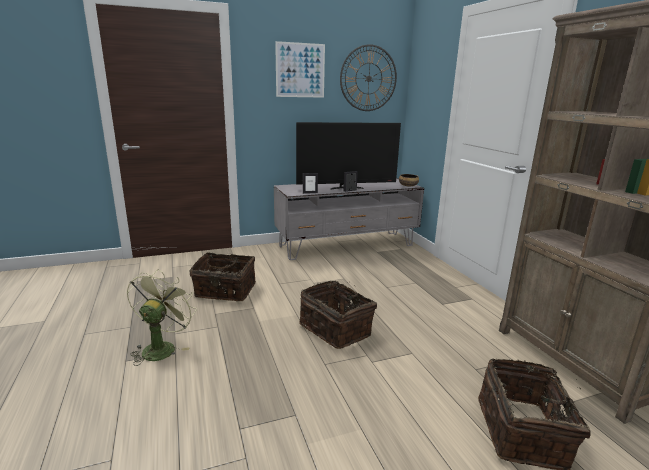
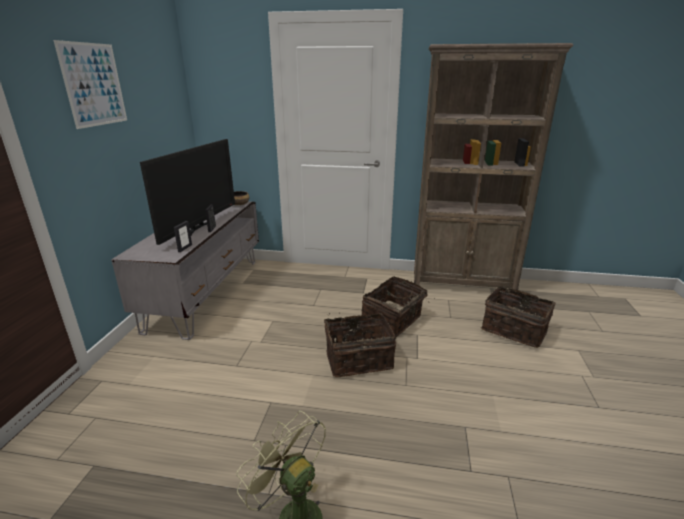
camera: 60 degrees left, 5 degrees up
(225, 291) = (205, 416): basket -> basket (393, 320)
(368, 78) = (159, 89): wall clock -> none

